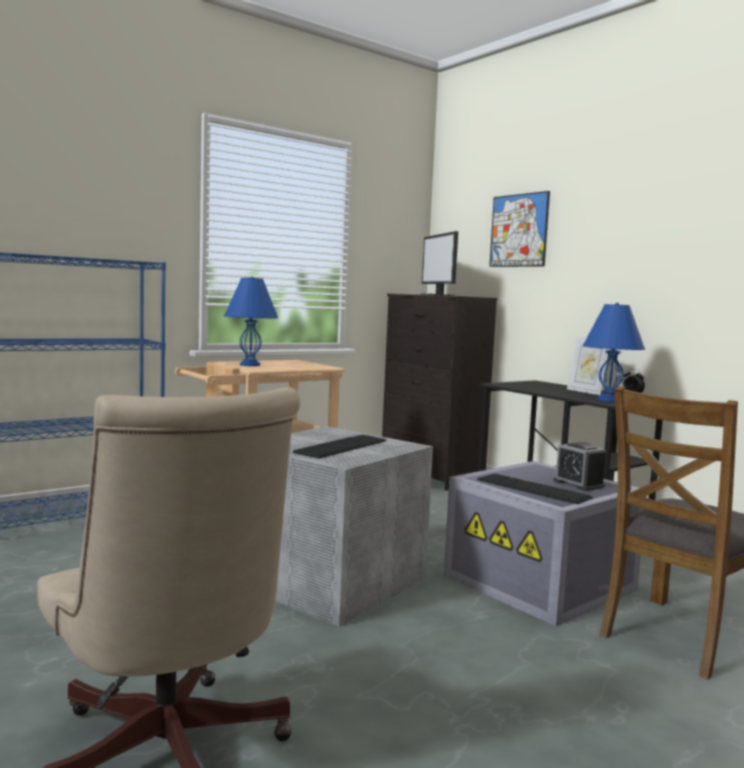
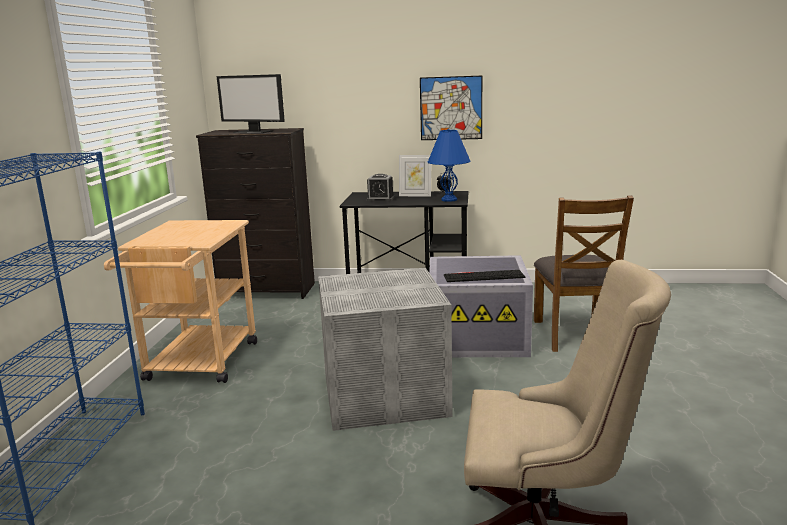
camera: 45 degrees left, 10 degrees up
(250, 365) = (173, 239): blue table lamp -> none
(342, 446) = (389, 289): keyboard -> none
(518, 230) = (313, 67): picture -> picture (451, 108)
(578, 484) = (491, 264): alarm clock -> alarm clock (380, 199)

